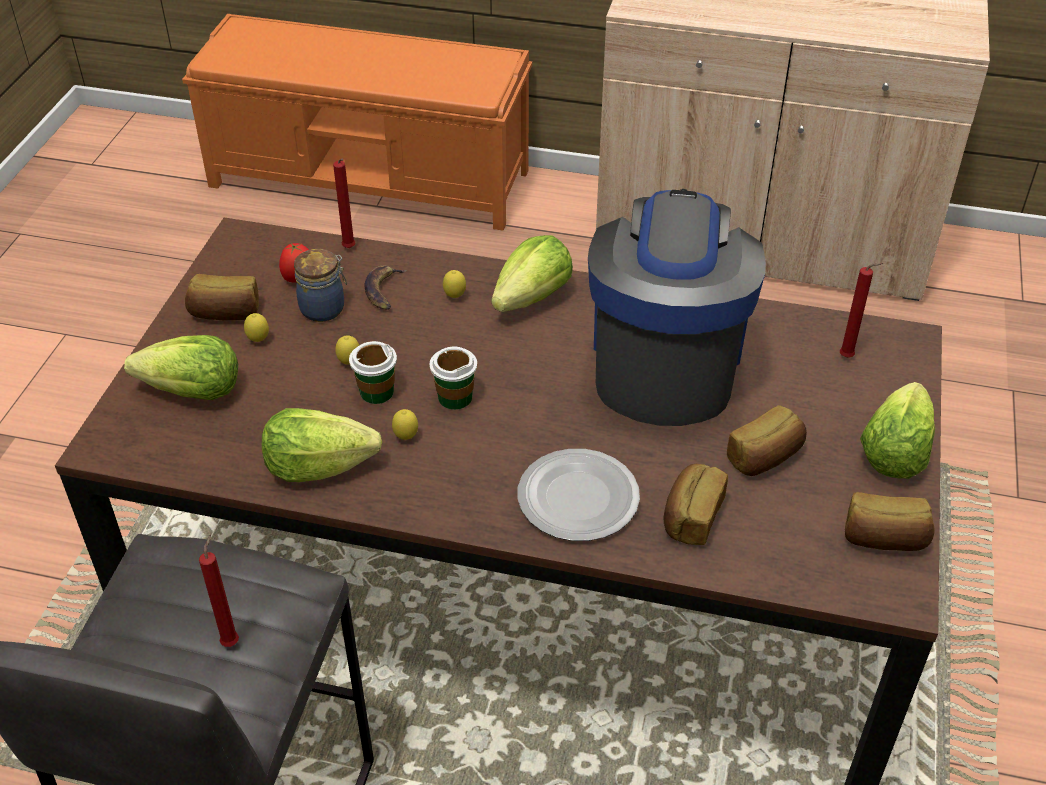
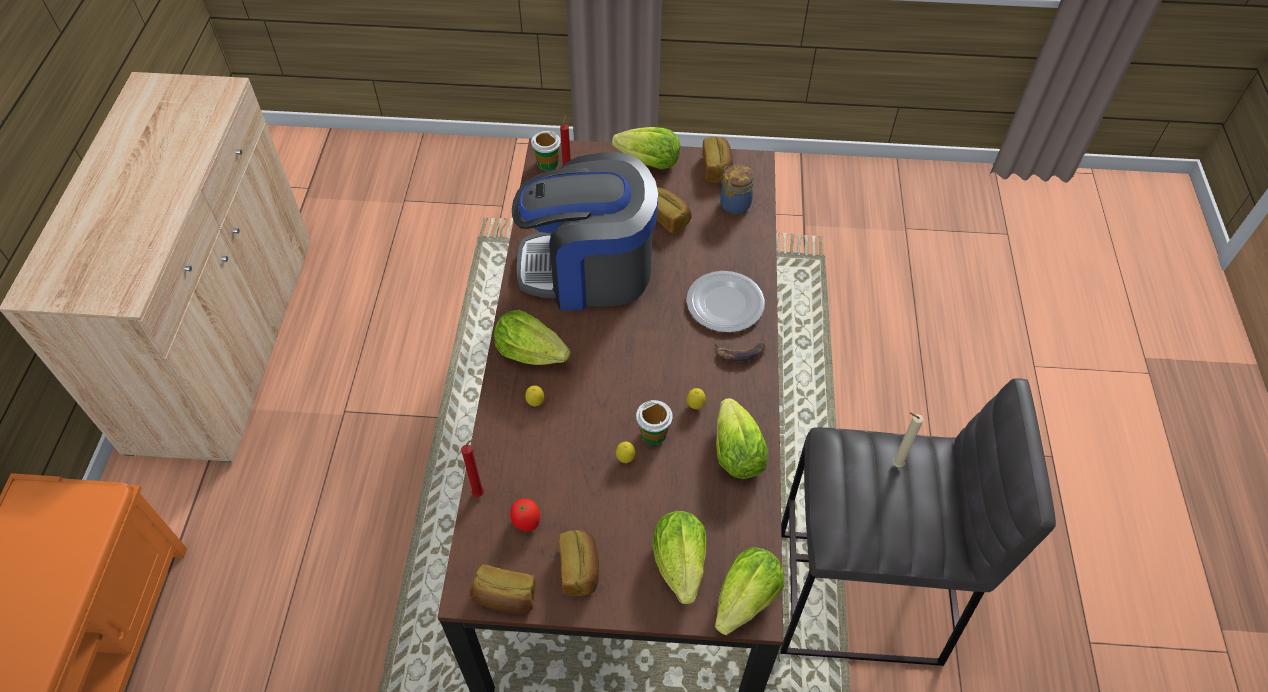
camera: 100 degrees left, 10 degrees up
(121, 441) = (746, 598): none -> lettuce
(232, 641) = (895, 464): red candle -> beige candle
(258, 340) = (610, 532): lemon -> none
(324, 308) = (562, 493): jar -> jar (734, 203)
(384, 291) = (534, 454): banana -> banana (740, 352)
(455, 397) = (648, 384): cup -> cup (547, 163)
(691, 517) = (724, 249): bread -> bread (505, 598)

